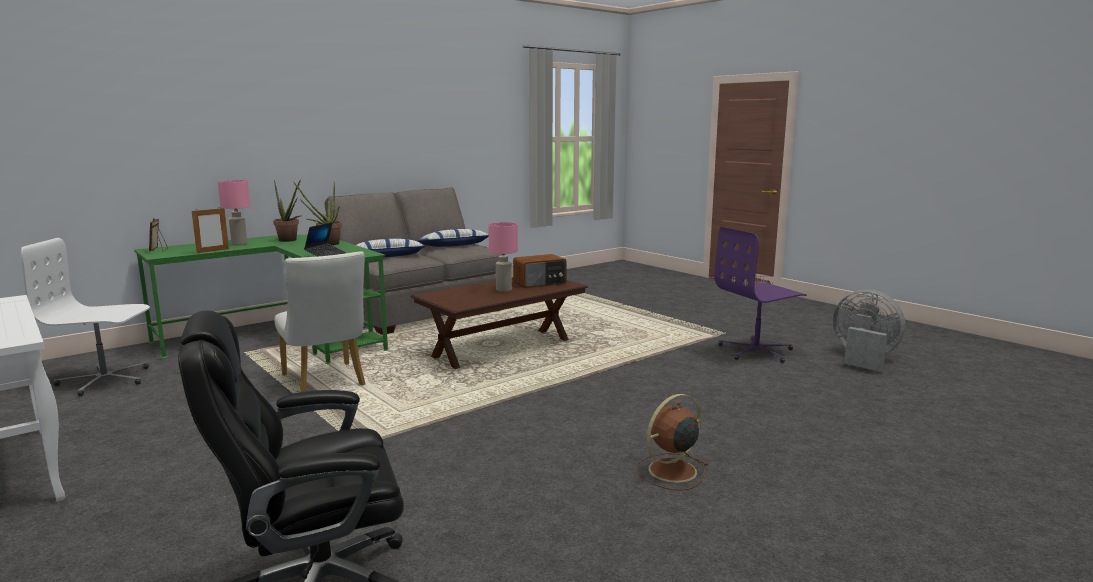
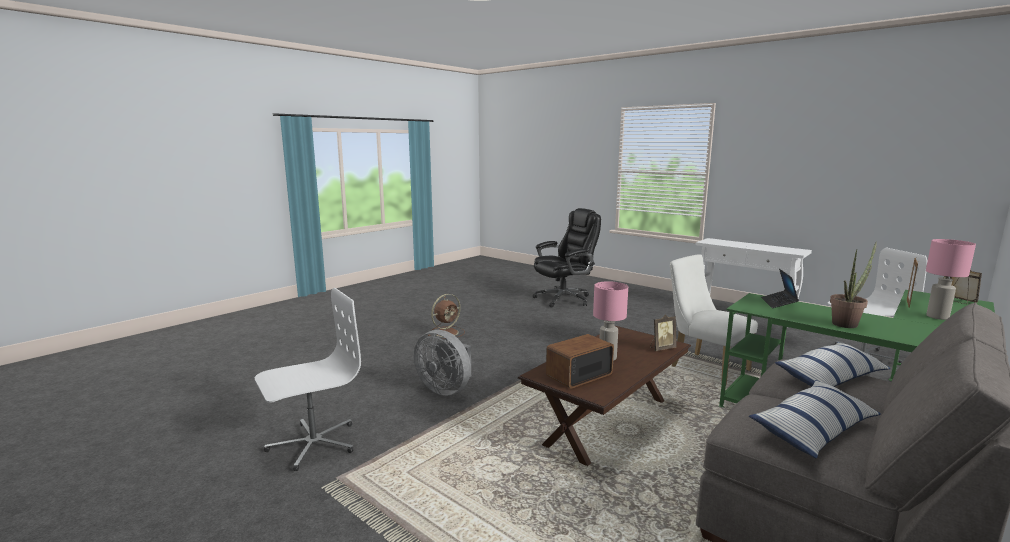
camera: 170 degrees right, 0 degrees up
(290, 240) = (918, 329): potted plant -> none
(444, 293) = (662, 348): none -> picture frame
(756, 351) = (313, 444): purple office chair -> white office chair
(863, 358) = (196, 441): grey fan -> grey fan (446, 389)

